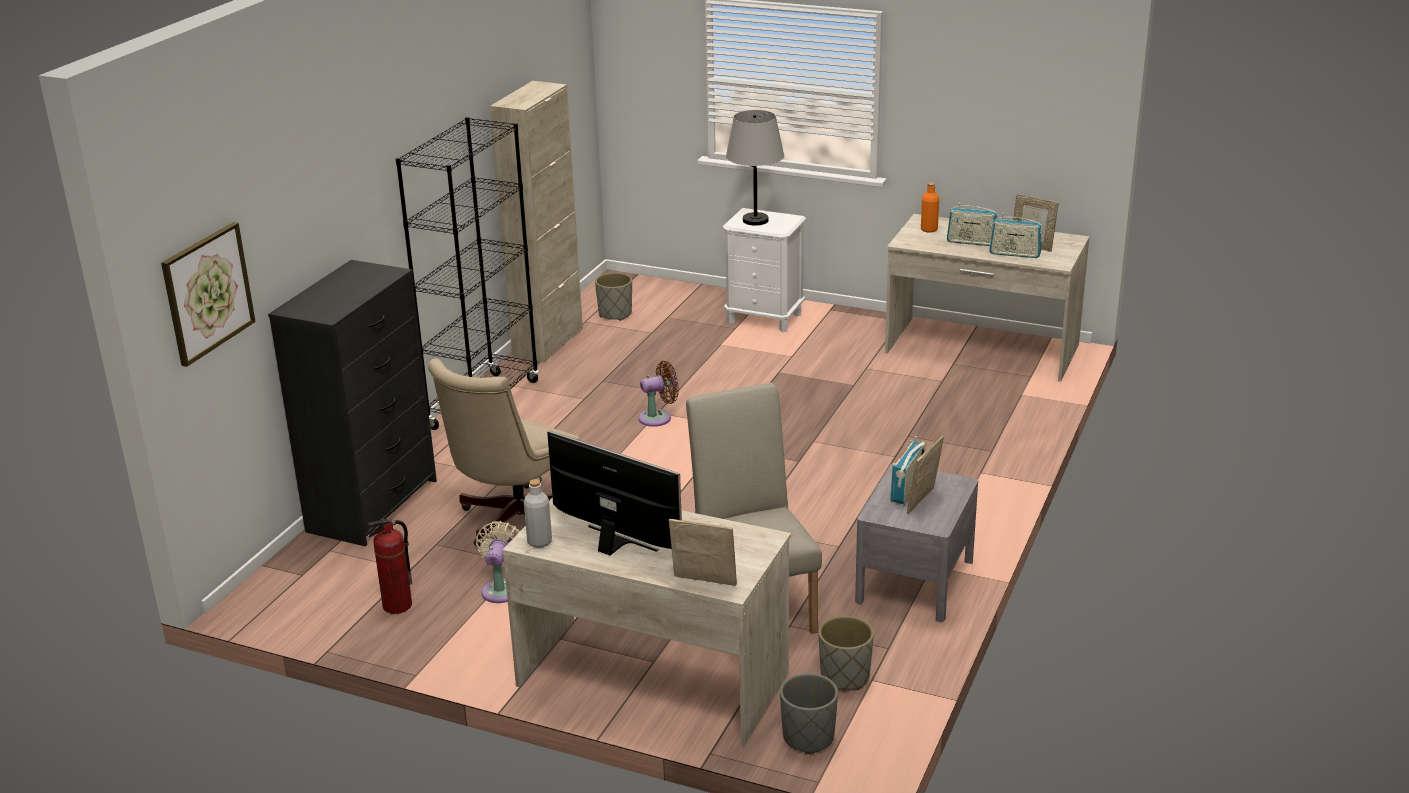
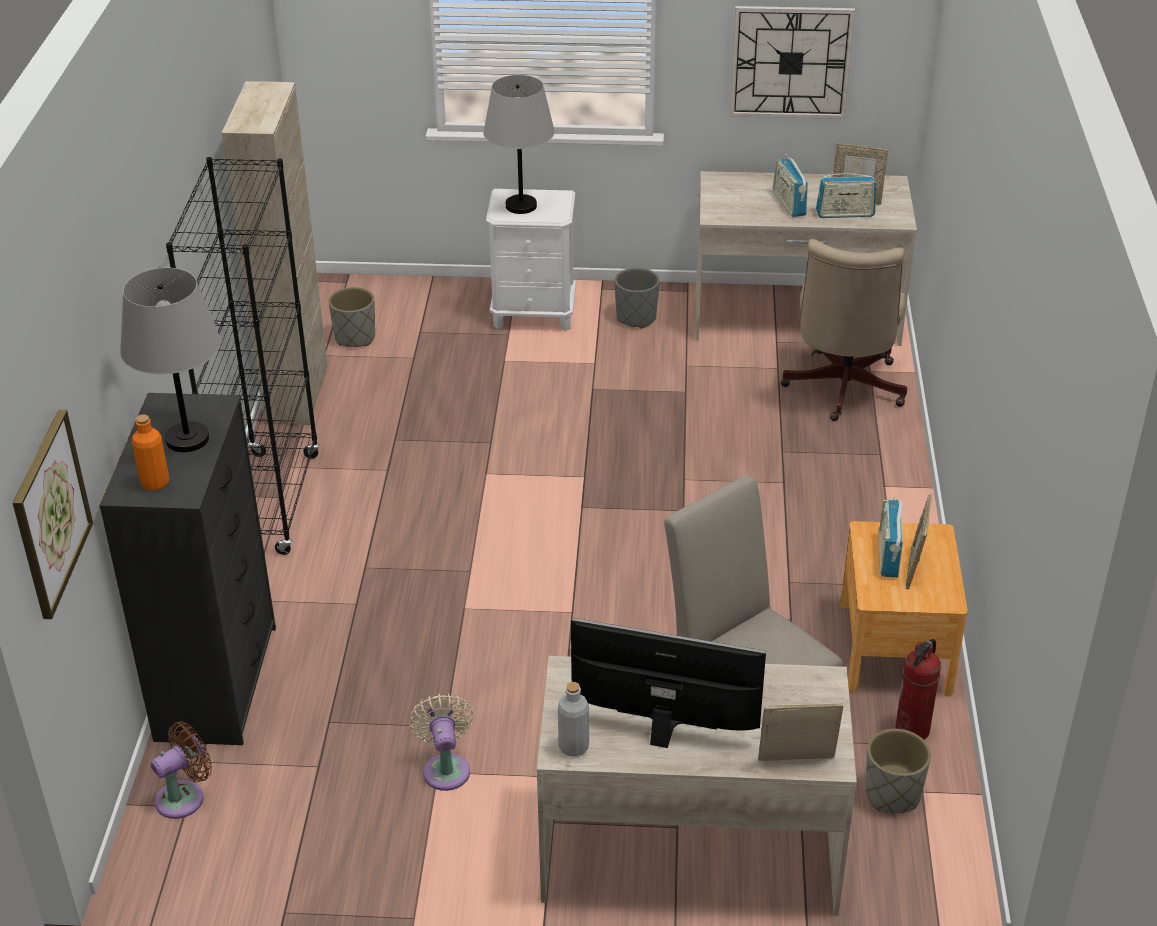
camera: 20 degrees left, 10 degrees up
(356, 287) = (188, 439): none -> grey table lamp
(397, 606) = (333, 823): fire extinguisher -> fire extinguisher (913, 730)
(513, 523) = (404, 669): beige office chair -> beige office chair (842, 390)
(658, 417) = (491, 480): brown fan -> brown fan (184, 797)
(809, 737) = (899, 885): grey planter -> grey planter (636, 318)
(915, 581) = (895, 647): grey nightstand -> brown nightstand
(929, 229) = (732, 193): orange bottle -> orange bottle (155, 483)
(971, 242) = (789, 204): radio -> radio turned 75 degrees clockwise
(990, 124) = (790, 62): none -> wall clock

